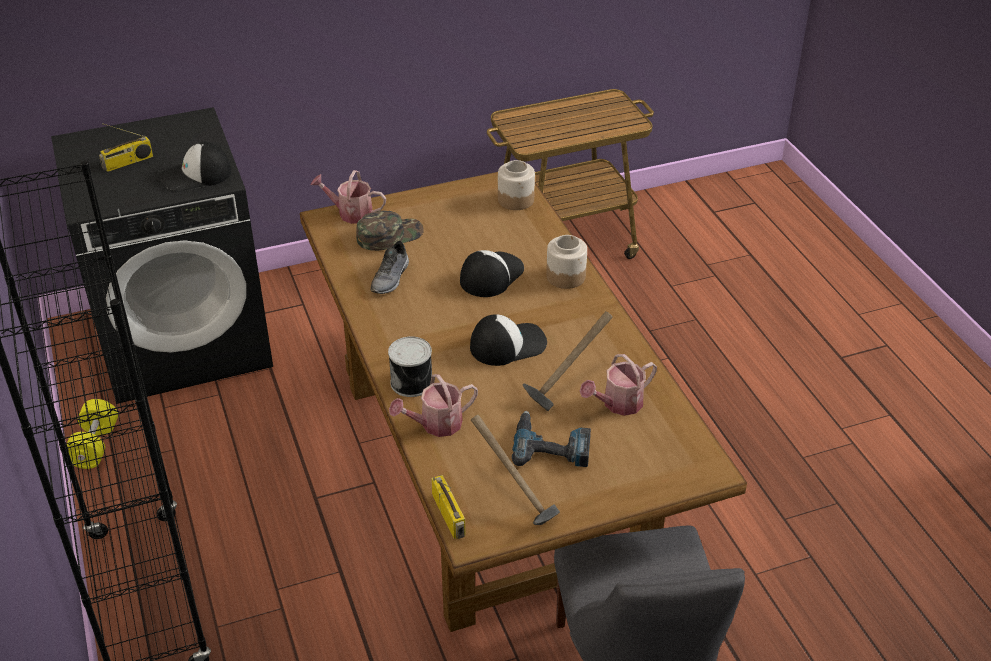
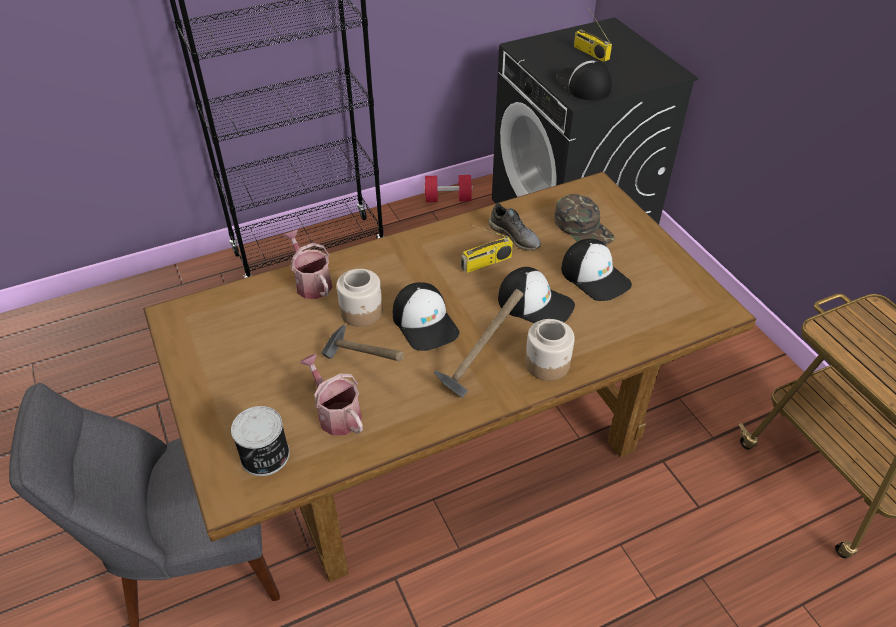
camera: 85 degrees right, 5 degrees up
(95, 446) = (448, 199): yellow dumbbell -> red dumbbell
(350, 213) = (611, 200): watering can -> none
(391, 278) = (515, 236): grey shoe -> grey shoe turned 150 degrees counterclockwise
(413, 382) = (367, 263): can -> can (265, 456)
(450, 515) = (200, 300): radio -> radio (486, 263)
(460, 237) = (595, 276): none -> cap
(514, 500) = (211, 339): hammer -> hammer (478, 367)
(516, 200) = (682, 315): jar -> jar (362, 312)
(551, 446) = (278, 362): power drill -> none

